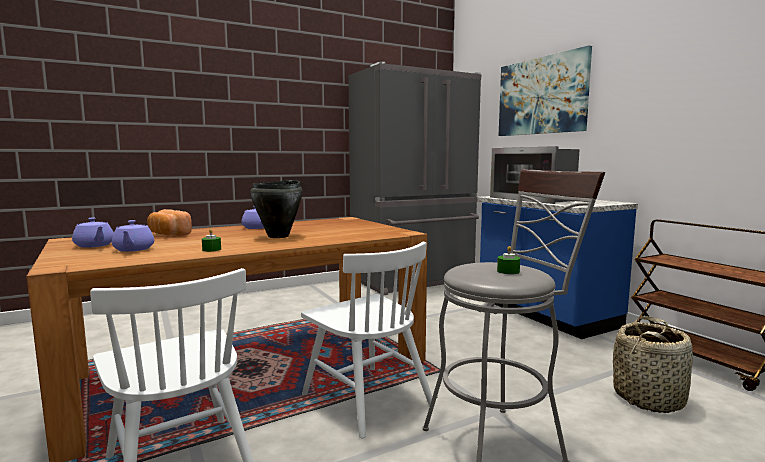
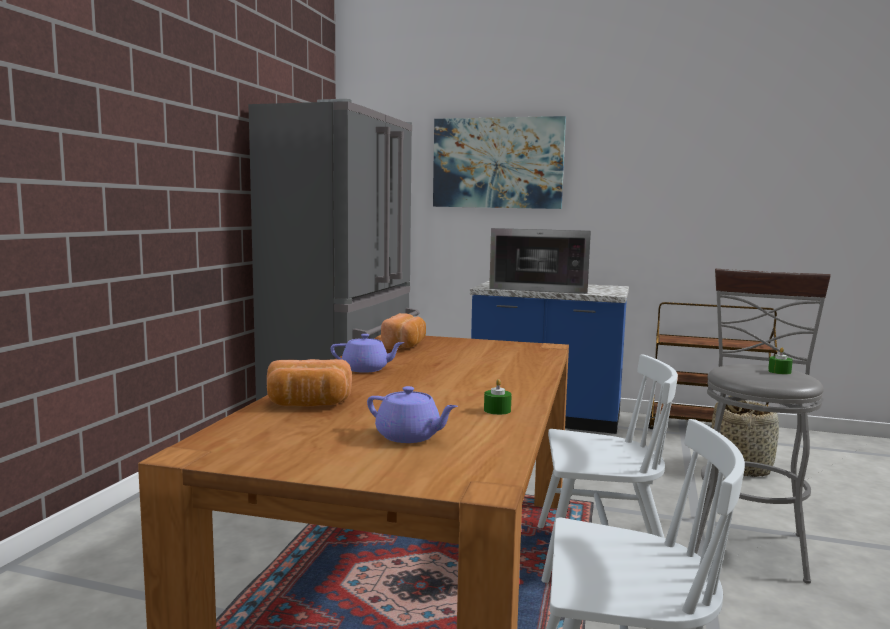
camera: 45 degrees left, 0 degrees up
(94, 245) = (313, 448): purple teapot -> none
(279, 236) = (462, 376): black cooking pot -> none
(328, 222) = (405, 346): none -> bread

